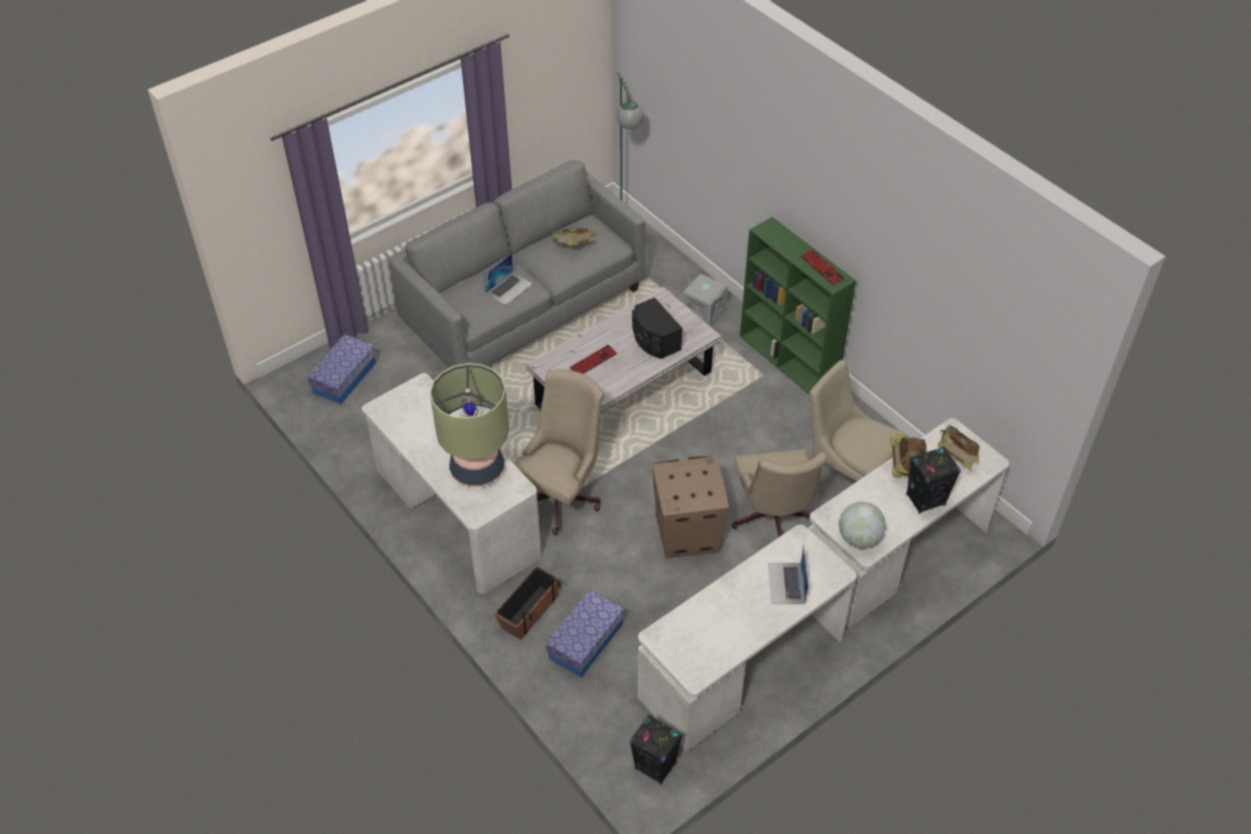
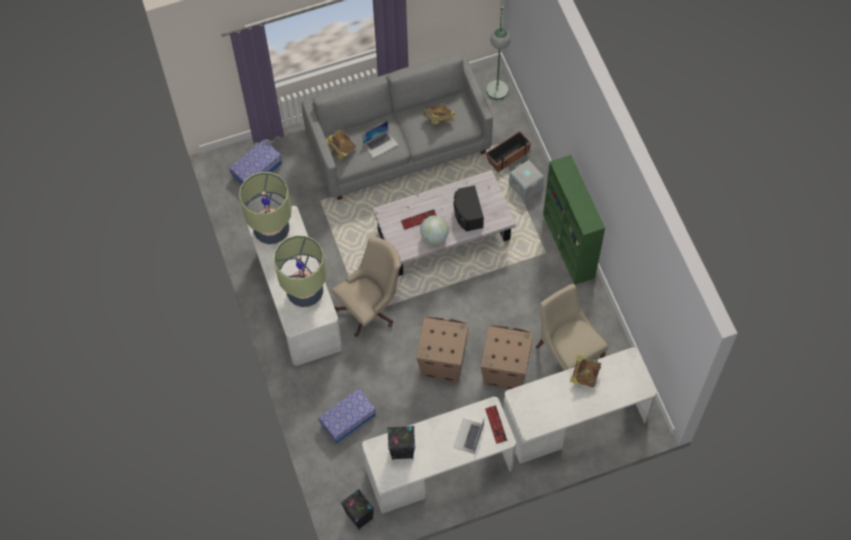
camera: 20 degrees right, 15 degrees up
(401, 409) = (271, 230): none -> table lamp
(529, 611) = (320, 387): planter -> planter (508, 157)
(774, 521) = (504, 370): beige office chair -> cardboard box
(822, 268) = (586, 210): keyboard -> keyboard (496, 424)
(859, 538) = (529, 418): globe -> globe (434, 236)
(925, 500) = (586, 404): black speaker -> black speaker (402, 450)
(955, 457) = (621, 378): book -> book (341, 149)

